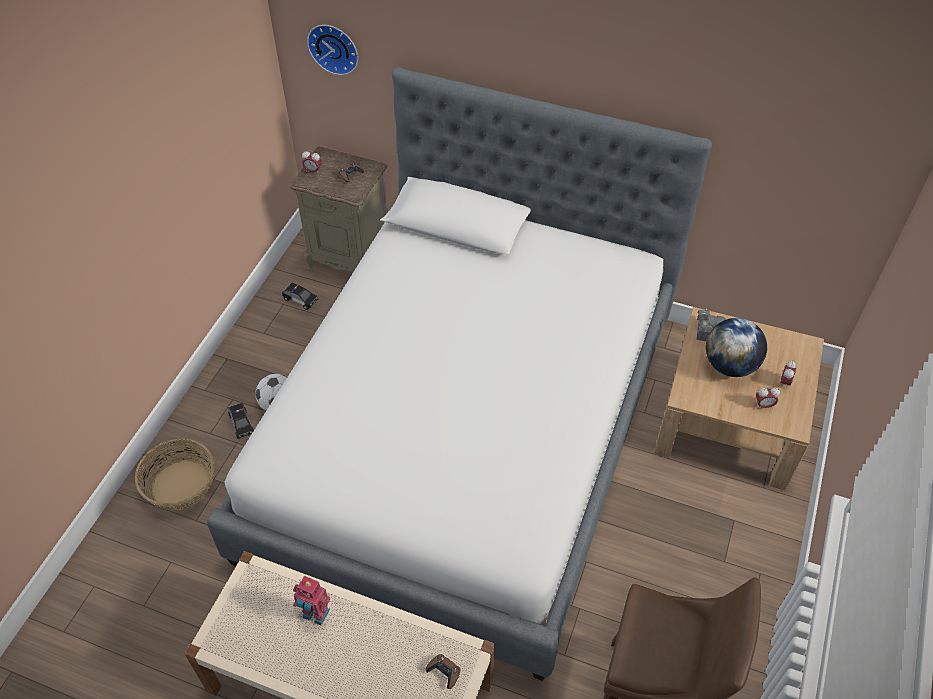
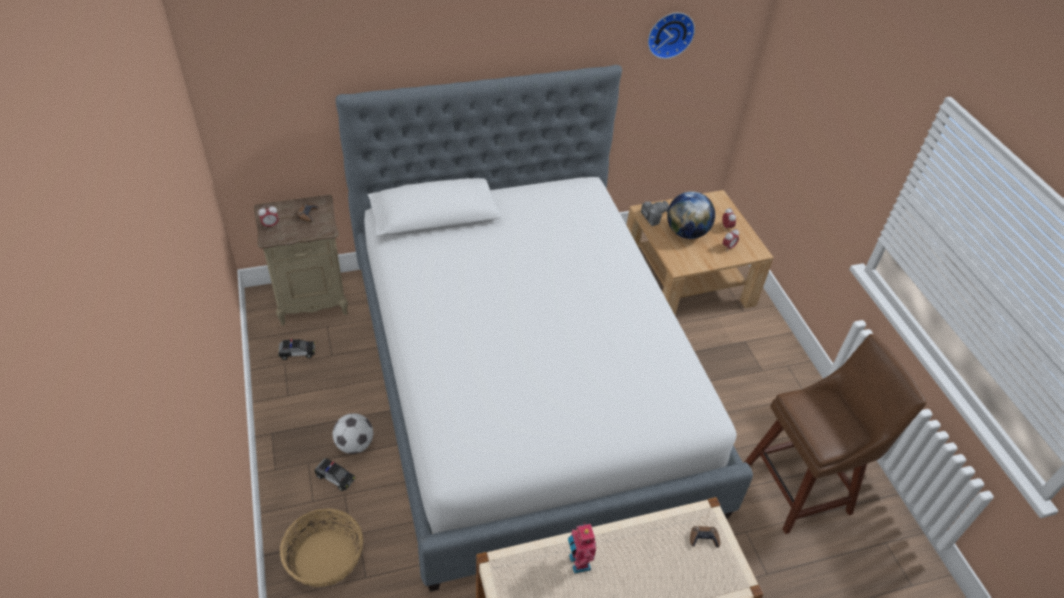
camera: 40 degrees left, 5 degrees down
(315, 615) = (578, 563): toy robot -> toy robot turned 90 degrees clockwise
(334, 47) = (264, 98): wall clock -> wall clock (669, 33)

